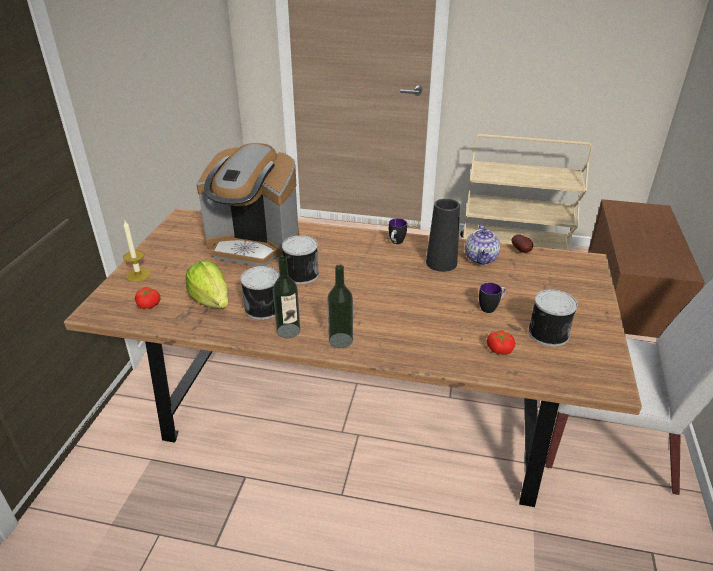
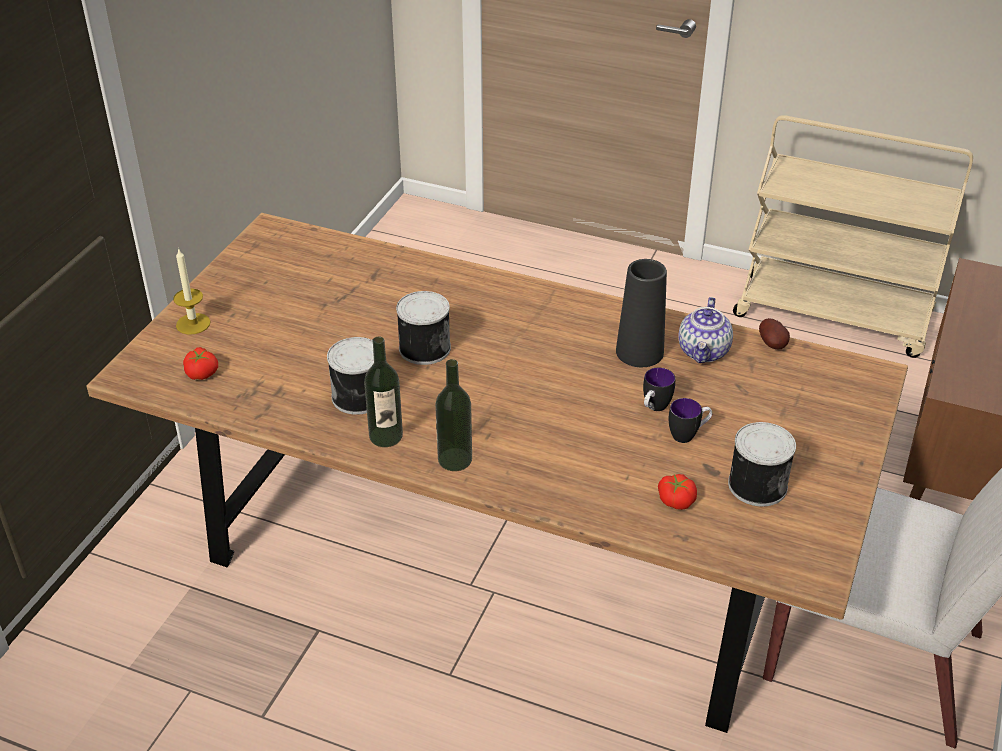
camera: 10 degrees right, 5 degrees up
(211, 300) = (289, 376): lettuce -> none
(254, 245) = (366, 291): coffee machine -> none
(396, 243) = (580, 310): mug -> mug (654, 408)

